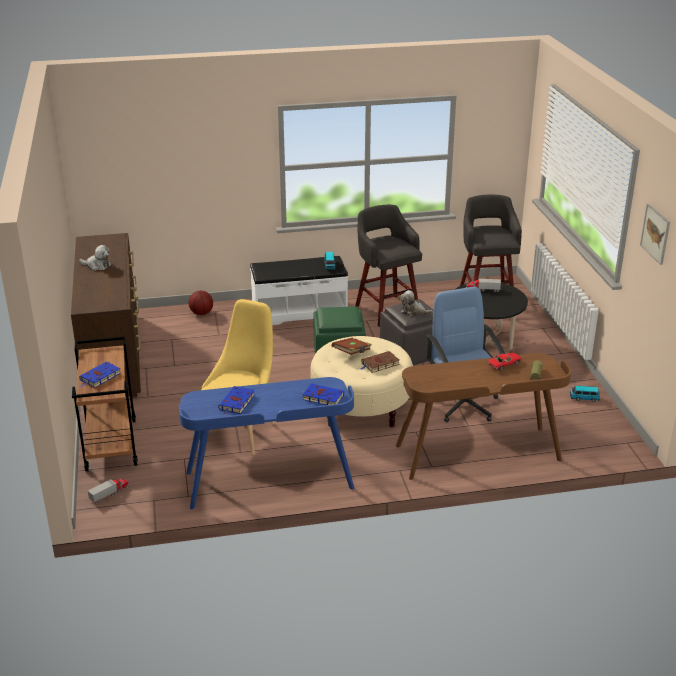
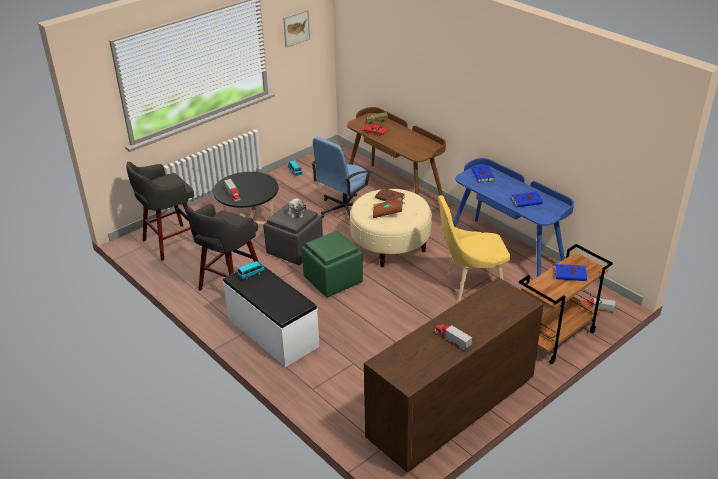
camera: 120 degrees left, 5 degrees up
(97, 266) = (452, 339): plush toy -> toy truck
(201, 313) = (323, 396): basketball -> none

